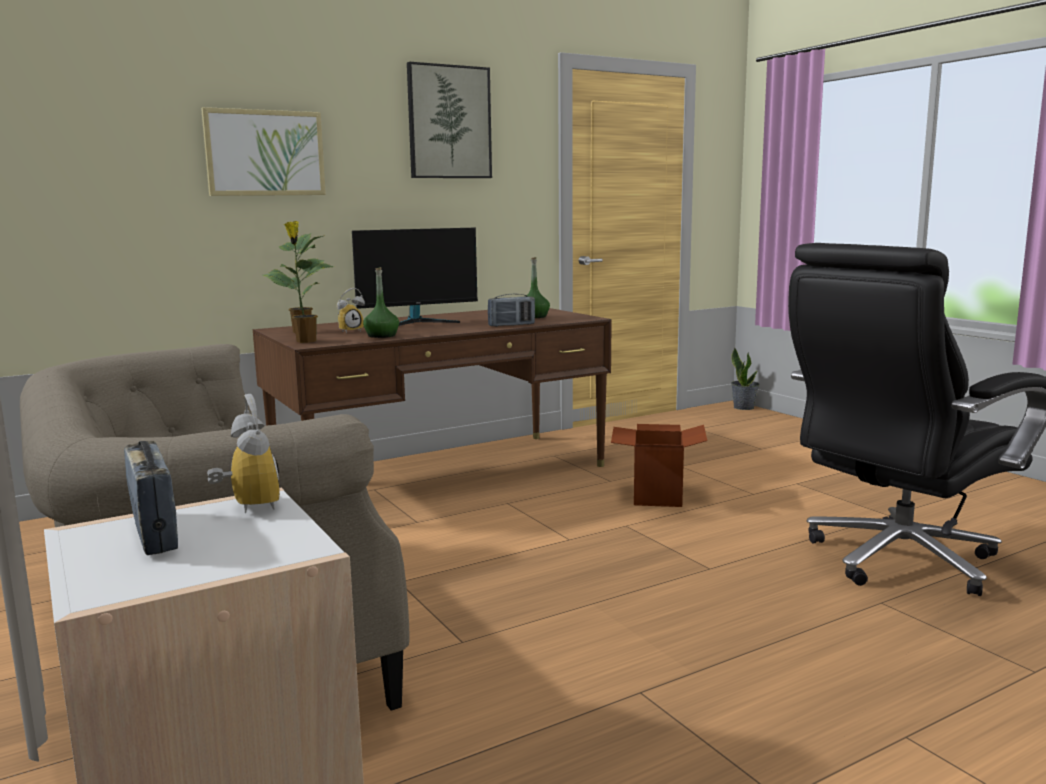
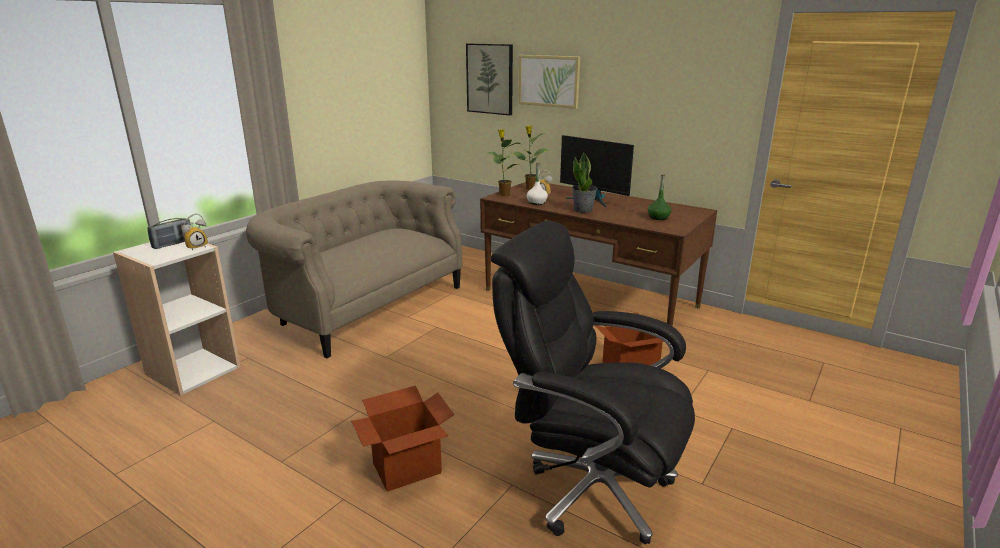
camera: 65 degrees right, 10 degrees up
(381, 336) = (536, 202): green bottle -> white bottle
(449, 122) = (668, 62): picture -> picture (490, 79)
(511, 325) = (612, 219): radio -> none
(744, 407) = (940, 375): potted plant -> potted plant (583, 210)
(832, 669) = (406, 468): none -> cardboard box

